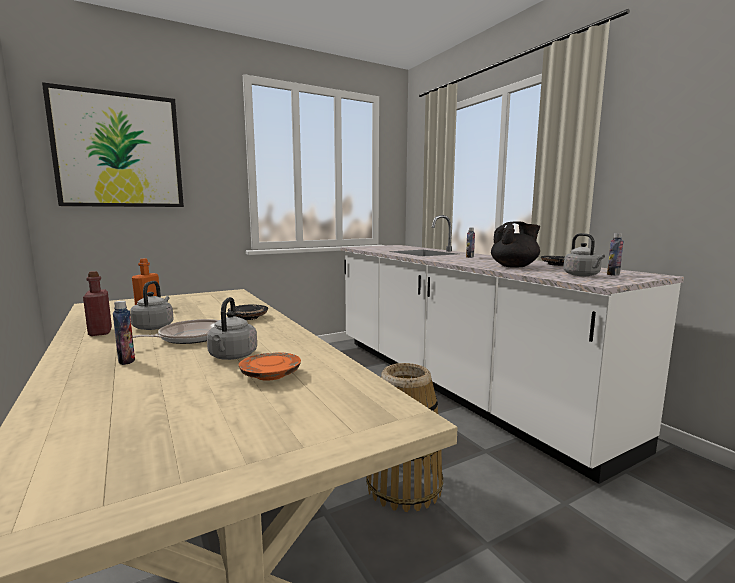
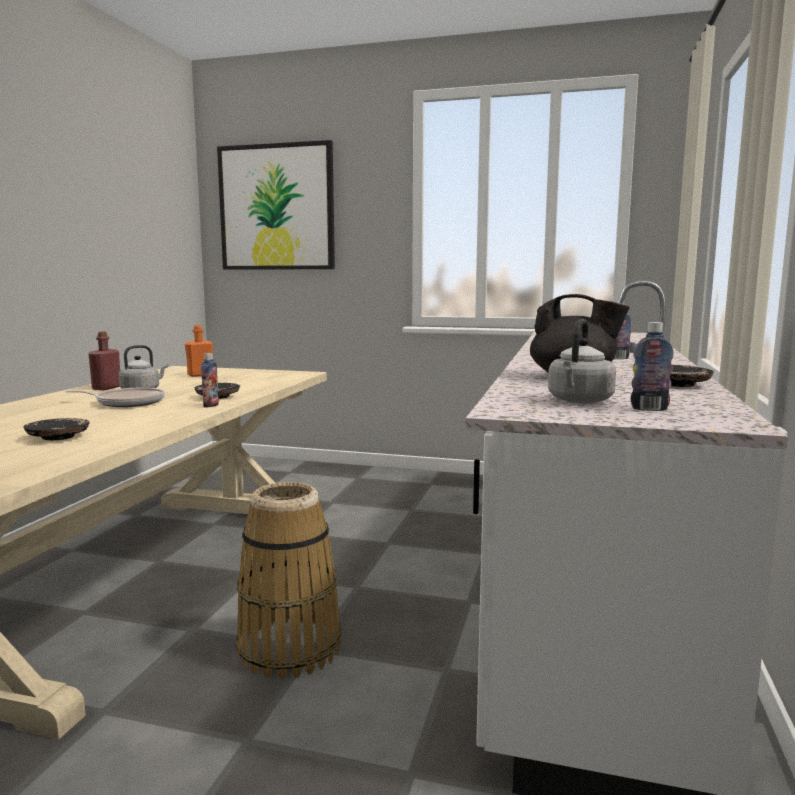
camera: 45 degrees right, 0 degrees up
(126, 361) = (47, 408): bottle -> bottle (211, 405)
(232, 357) = (92, 420): grey kettle -> none
(270, 375) = (58, 437): orange plate -> black plate

